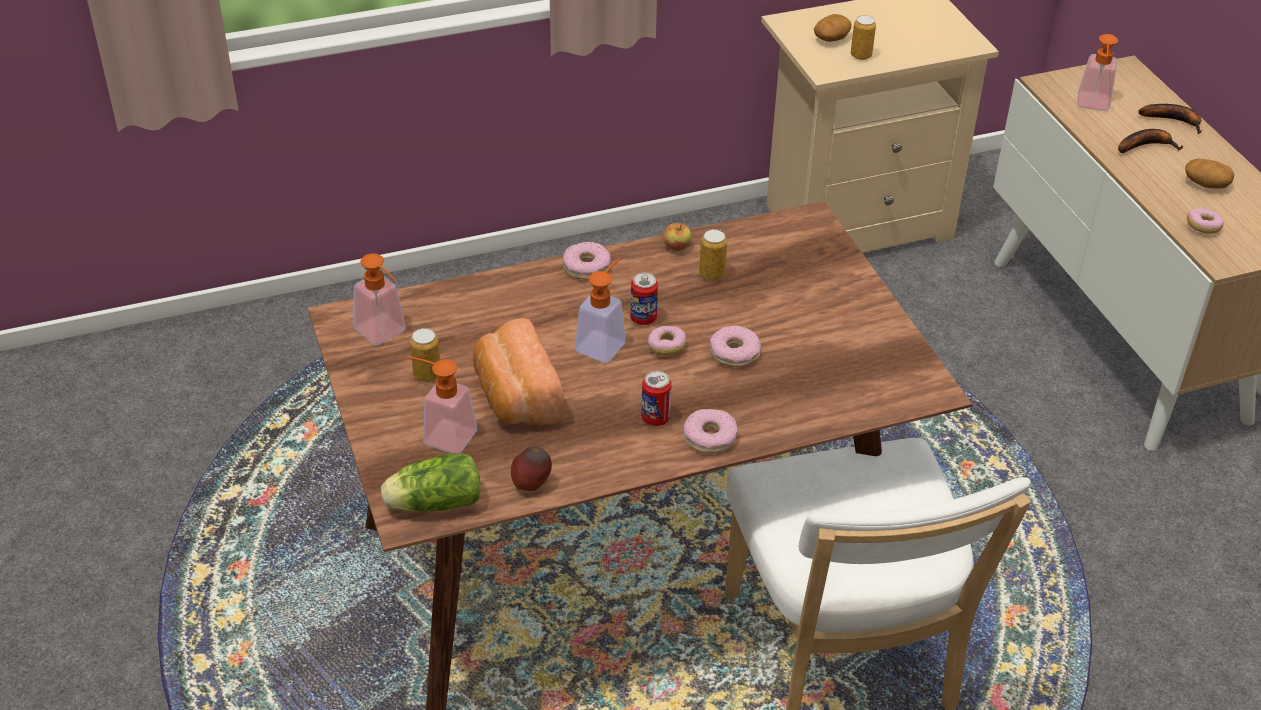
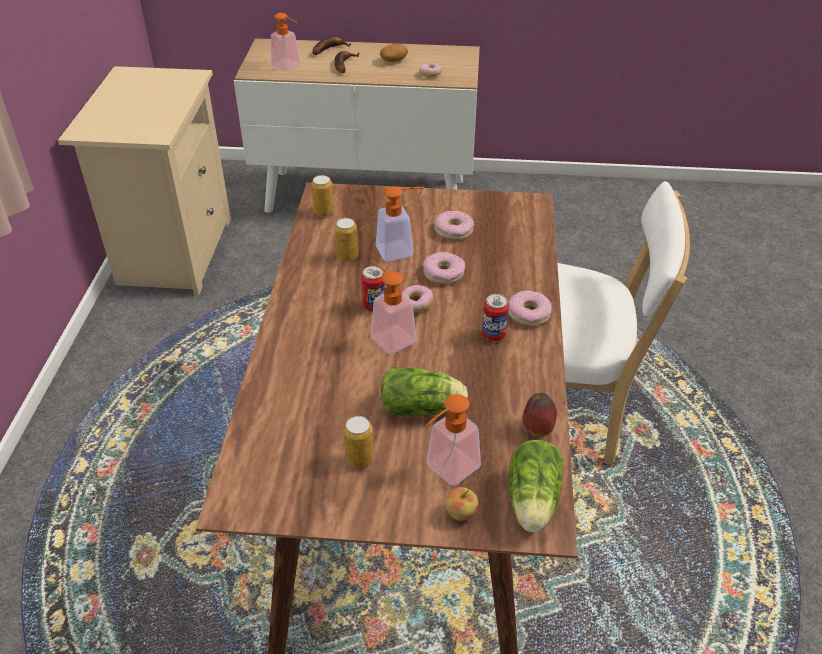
camera: 65 degrees left, 0 degrees up
(385, 334) = (282, 475): soap dispenser -> soap dispenser (401, 250)
(515, 397) = (424, 408): bread -> lettuce
(586, 267) = (287, 318): donut -> donut (453, 231)
(677, 247) = (302, 263): apple -> apple (461, 513)
(831, 38) = (123, 121): potato -> none
(861, 55) = (157, 117): can -> can (324, 212)

